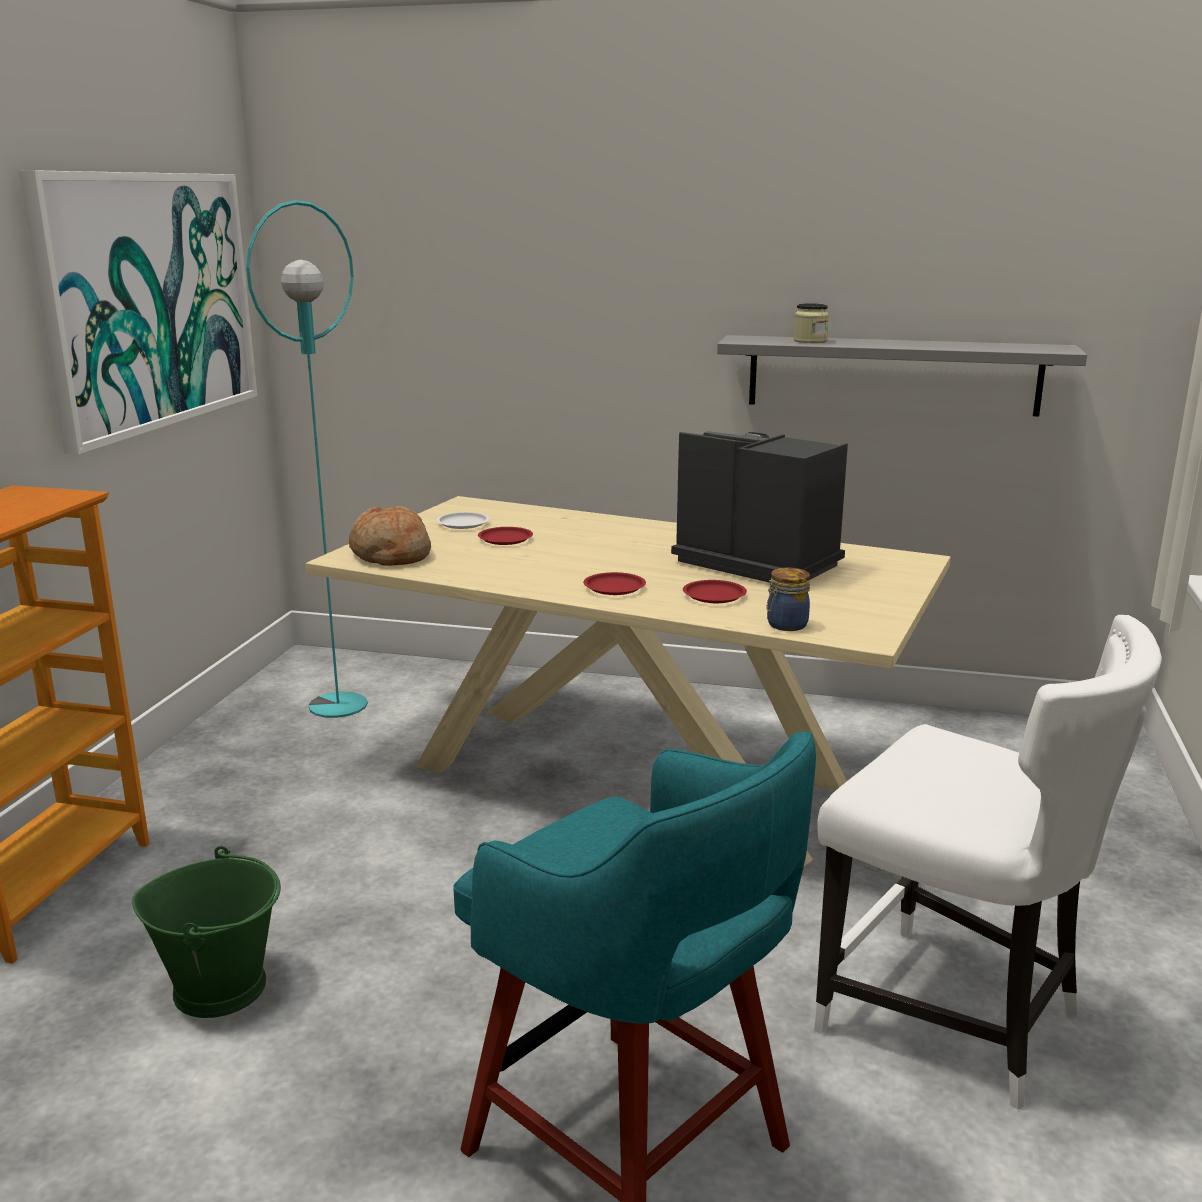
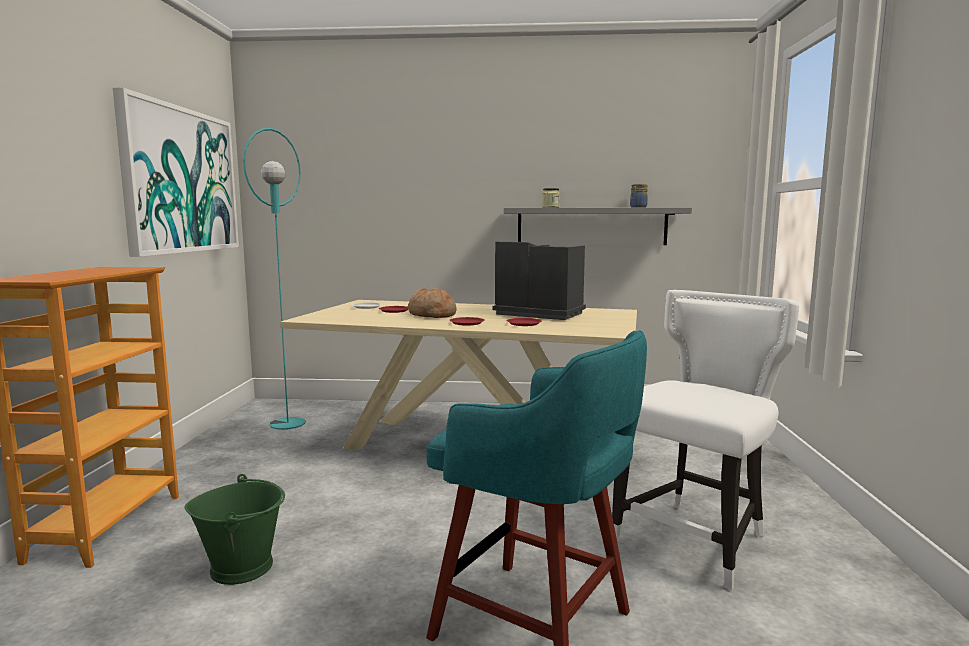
camera: 10 degrees left, 10 degrees down
(390, 555) = (330, 317): bread -> bread (432, 315)
(785, 625) = (570, 331): jar -> jar (637, 207)
(955, 1019) = (695, 540): white chair -> white chair turned 75 degrees counterclockwise

